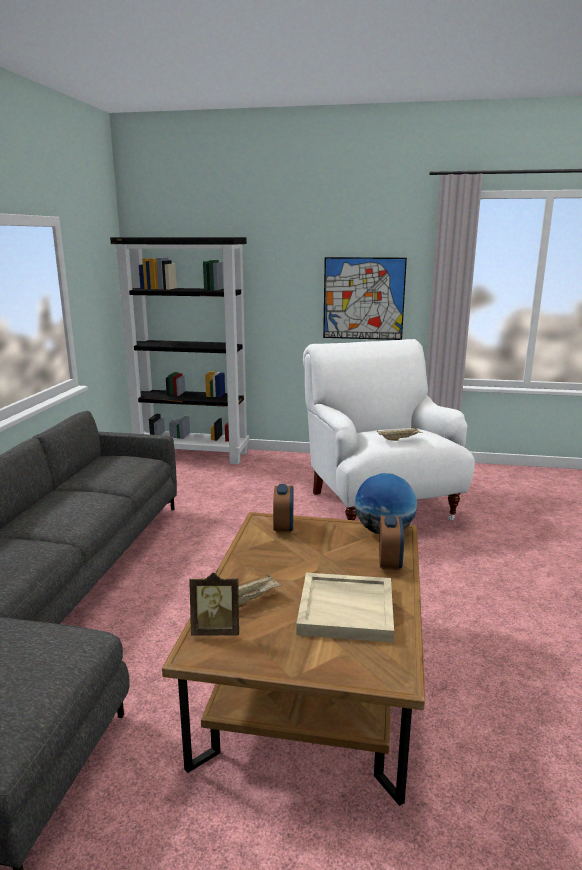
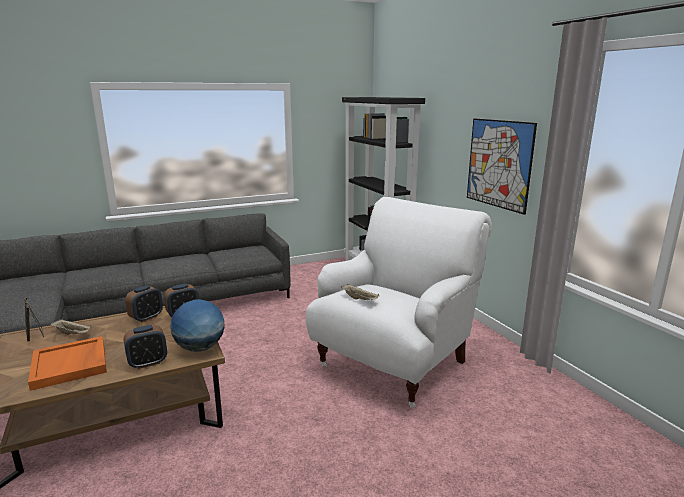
camera: 55 degrees right, 0 degrees up
(259, 548) = (146, 317): none -> alarm clock
(347, 609) = (70, 365): beige tray -> orange tray

